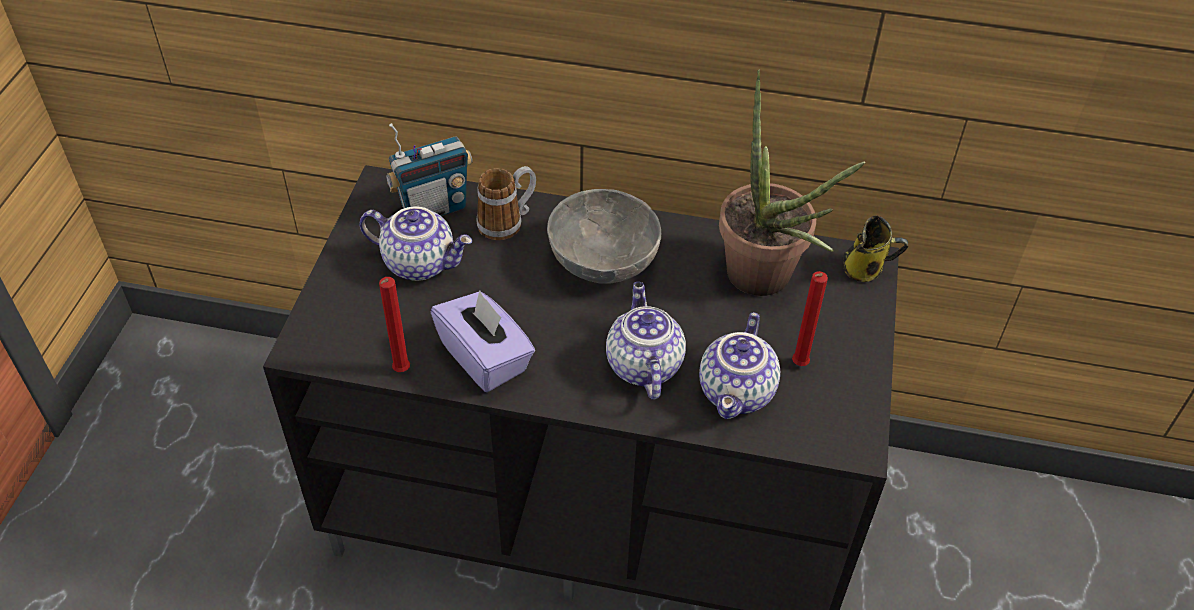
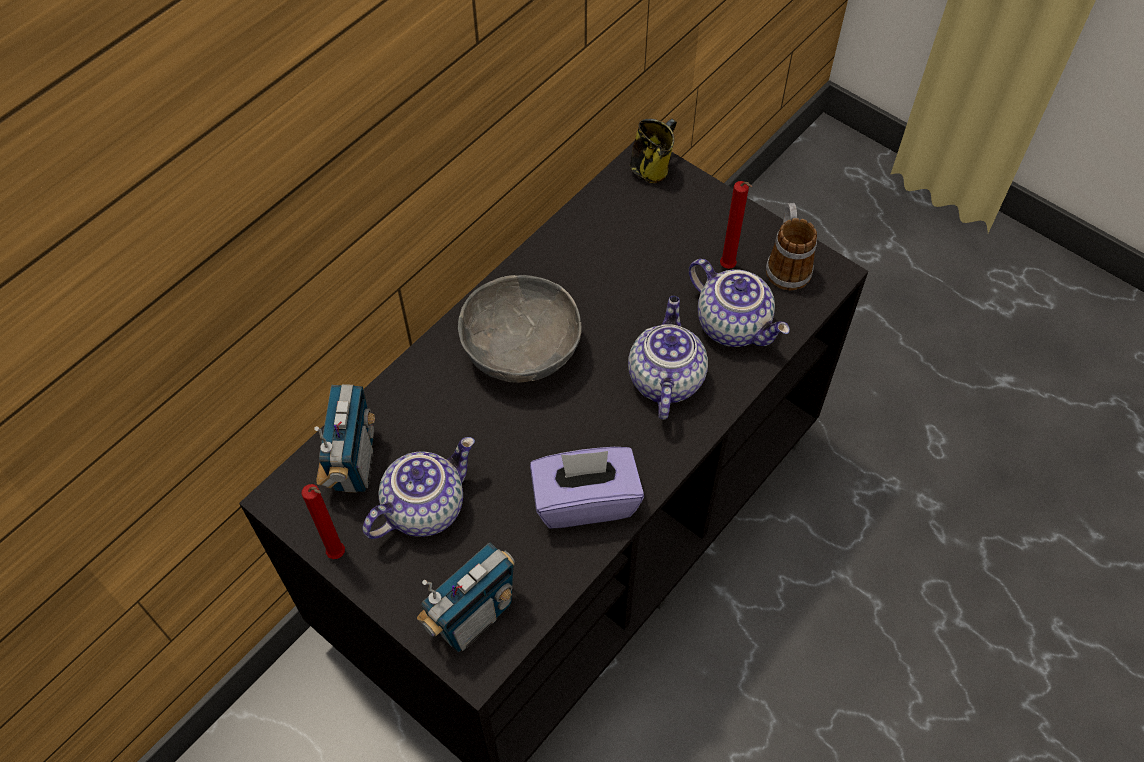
camera: 60 degrees left, 10 degrees up
(340, 330) = (473, 616): none -> radio
(401, 372) = (561, 581): red candle -> red candle (339, 555)
(507, 222) = (418, 406): mug -> mug (786, 264)
(643, 365) = (665, 378): teapot -> teapot turned 75 degrees clockwise
(765, 283) = (625, 243): potted plant -> none

